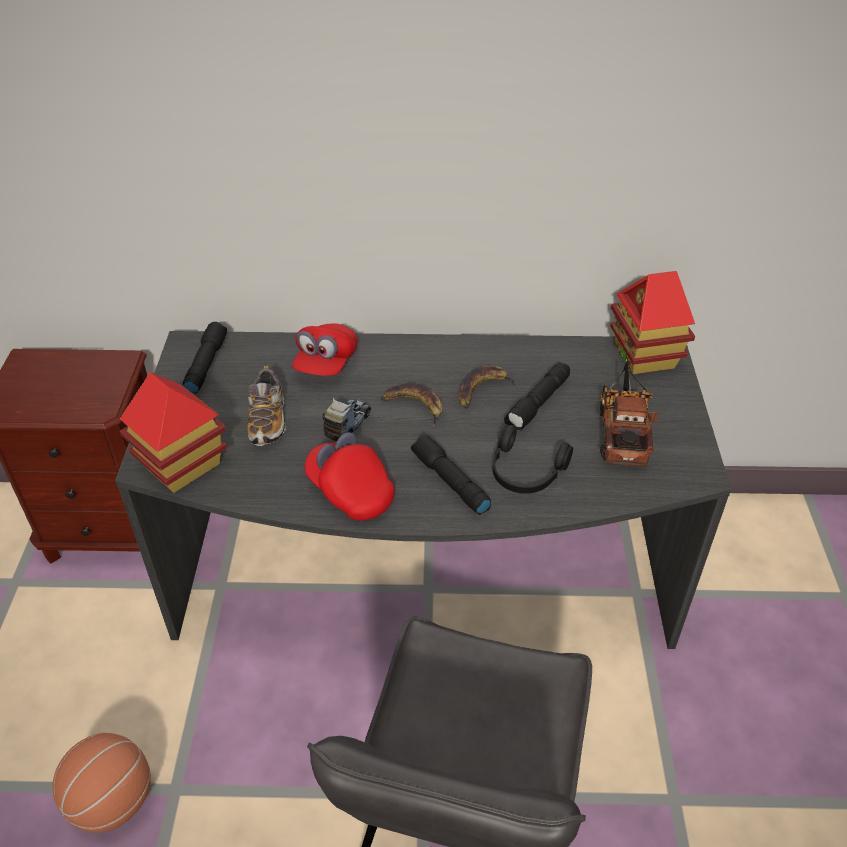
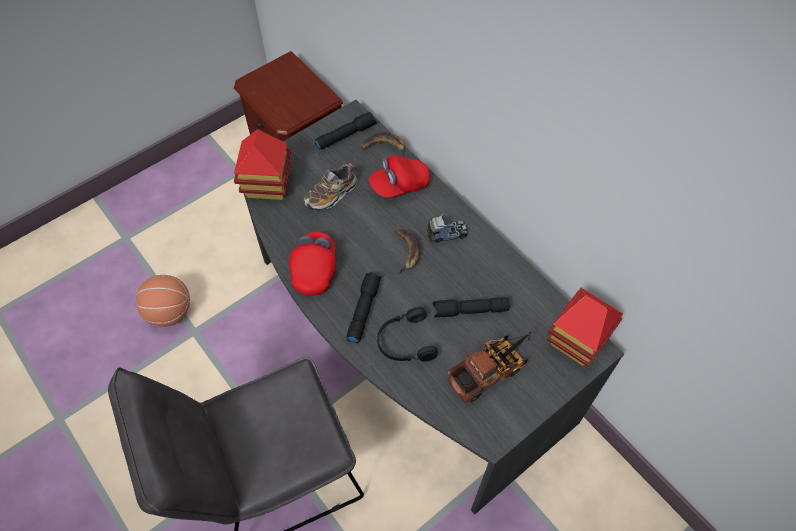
camera: 50 degrees right, 15 degrees up
(347, 425) = (361, 231): toy truck -> toy truck (447, 234)
(482, 389) = (454, 274): banana -> banana (384, 147)

